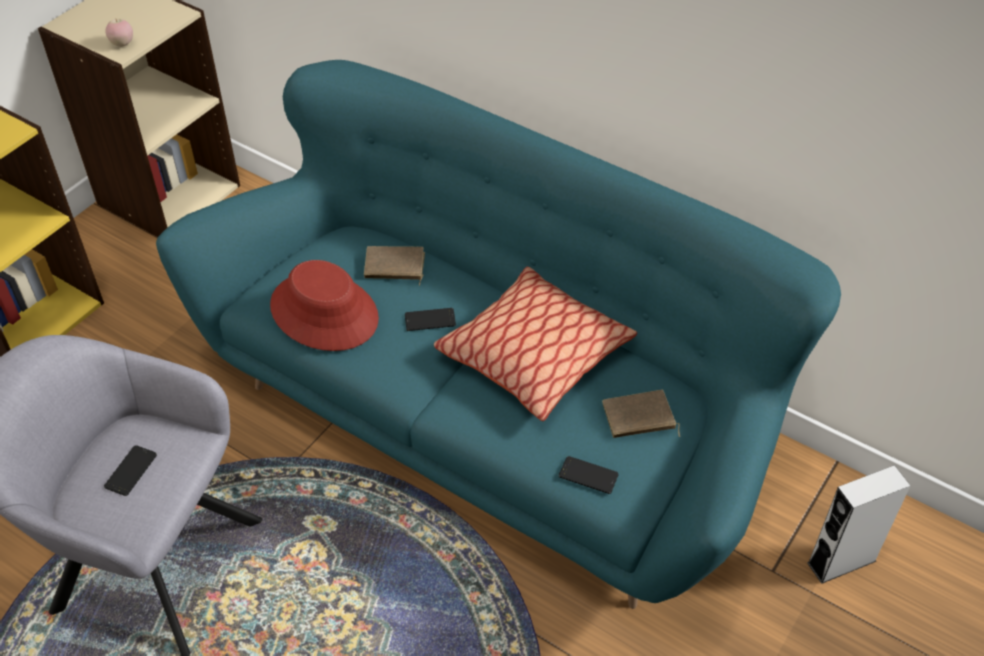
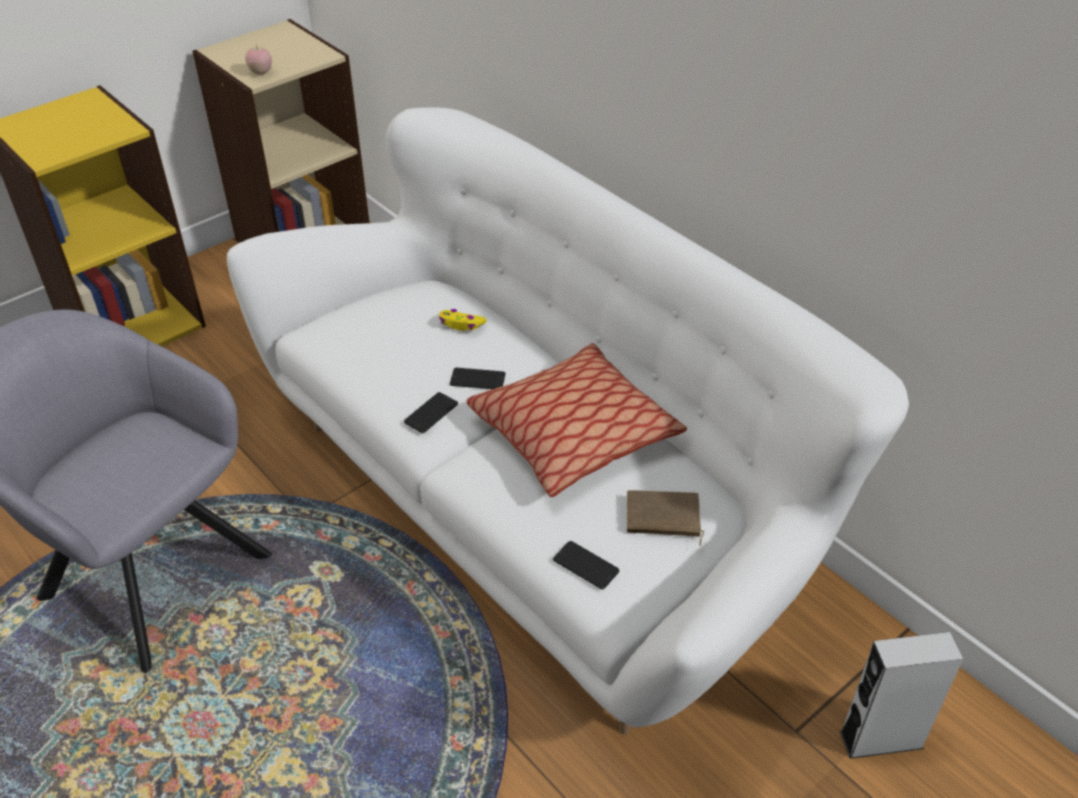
camera: 15 degrees right, 5 degrees down
(131, 471) = (124, 463): phone -> phone (431, 413)
(325, 312) = (375, 353): red hat -> none
(394, 267) = (461, 324): brown book -> yellow game controller
(491, 418) = (538, 505): turquoise sofa -> white sofa

